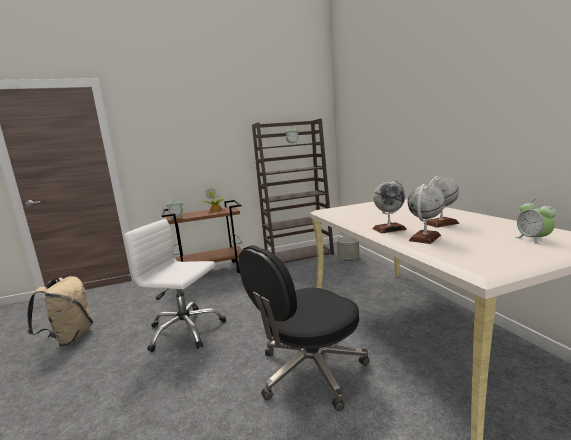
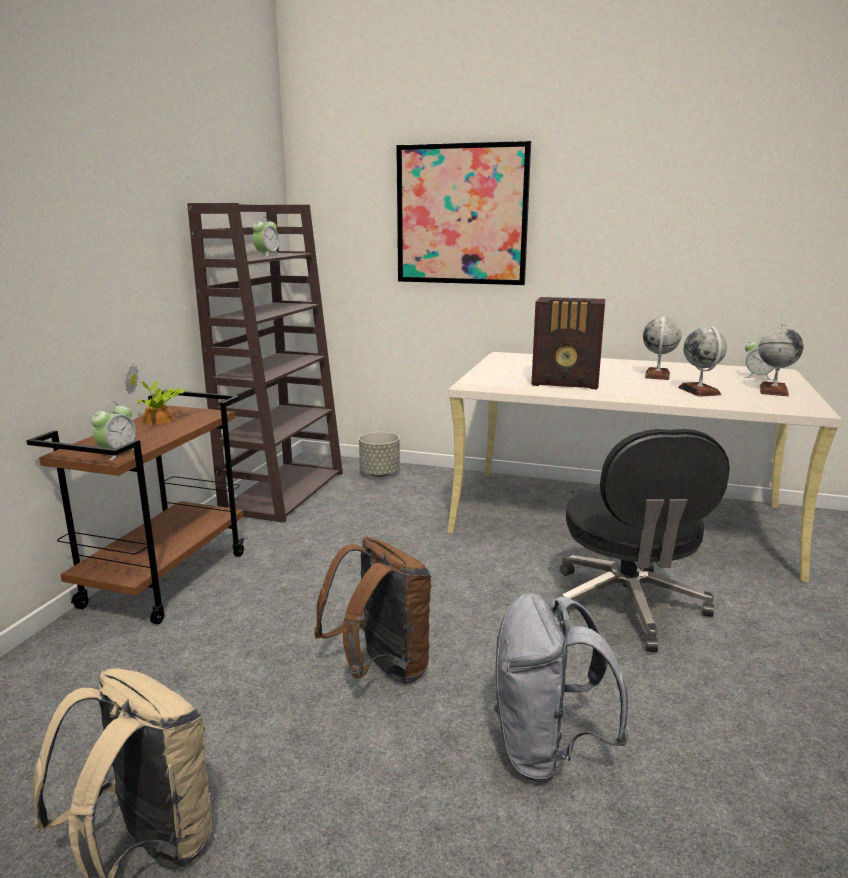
camera: 55 degrees left, 5 degrees up
(149, 395) = (547, 751): none -> grey backpack
(185, 330) = (381, 670): white office chair -> brown backpack
(362, 218) = (567, 383): none -> radio
(387, 113) = (461, 215): none -> picture
(389, 229) = (640, 389): globe -> globe (773, 390)

